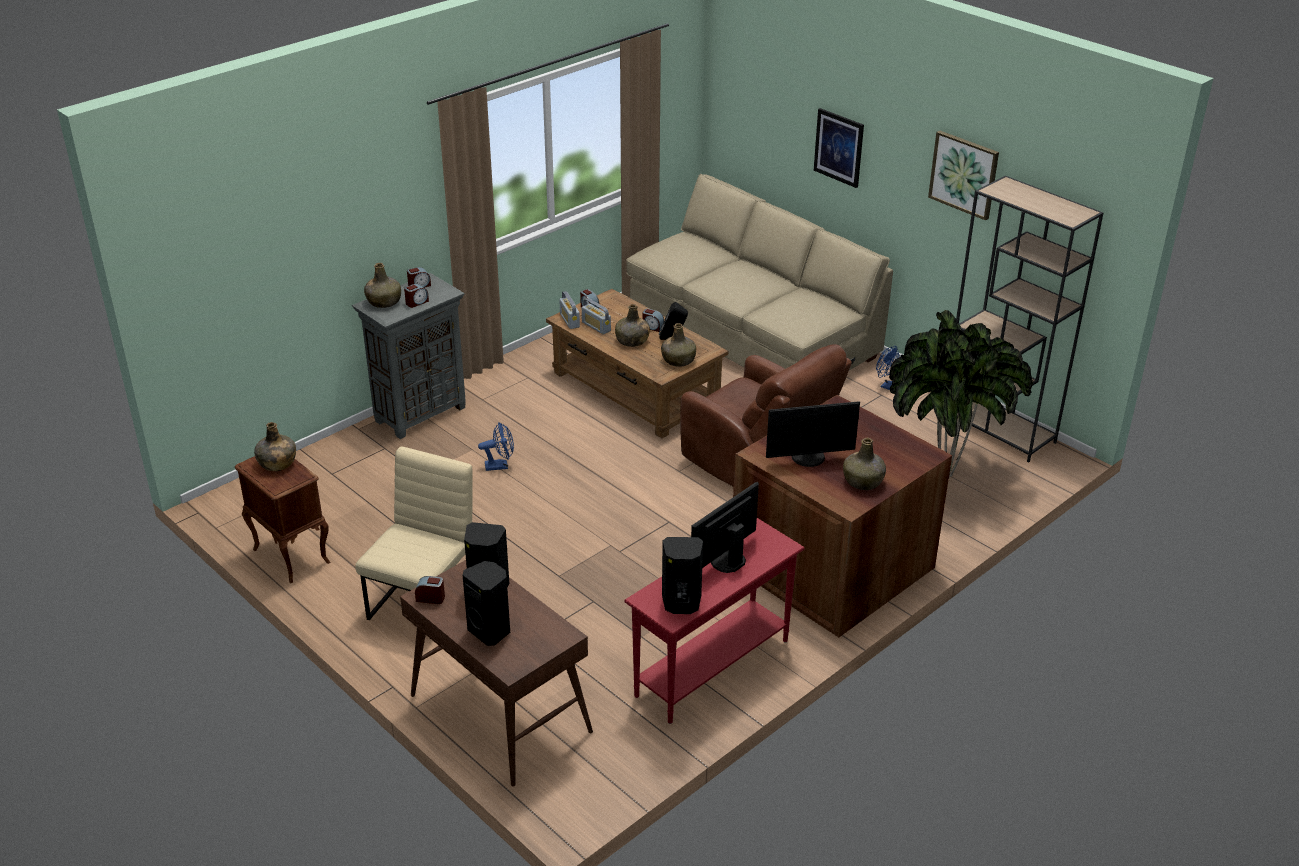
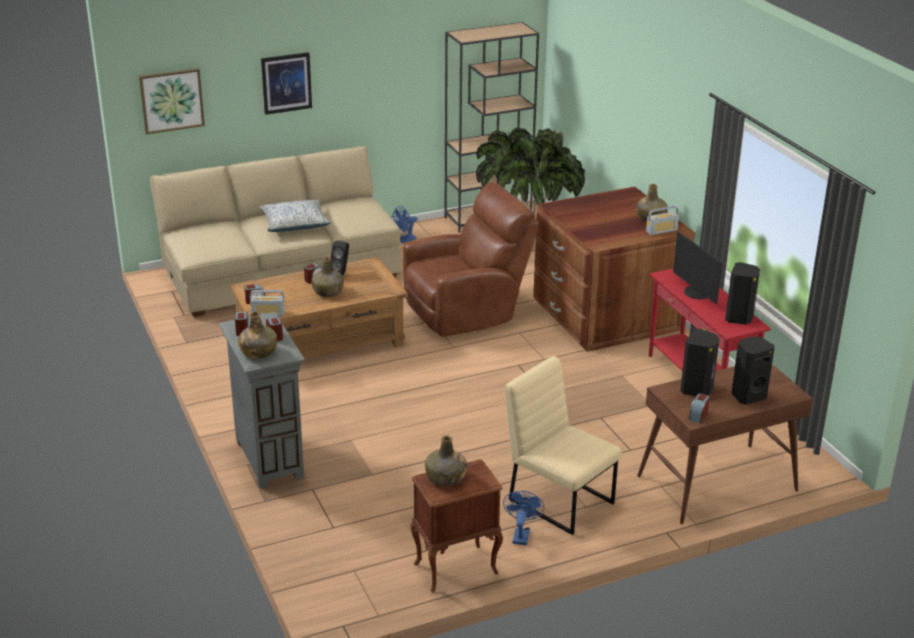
camera: 70 degrees left, 5 degrees down
(500, 466) = (387, 429): blue fan -> blue fan (521, 534)
(596, 326) = (290, 303): radio -> radio (661, 231)
(678, 360) = (376, 279): green bottle -> none
(749, 286) = (295, 224): none -> pillow
(808, 458) = (613, 229): monitor -> none
(964, 174) = (407, 48): picture -> picture (171, 100)

